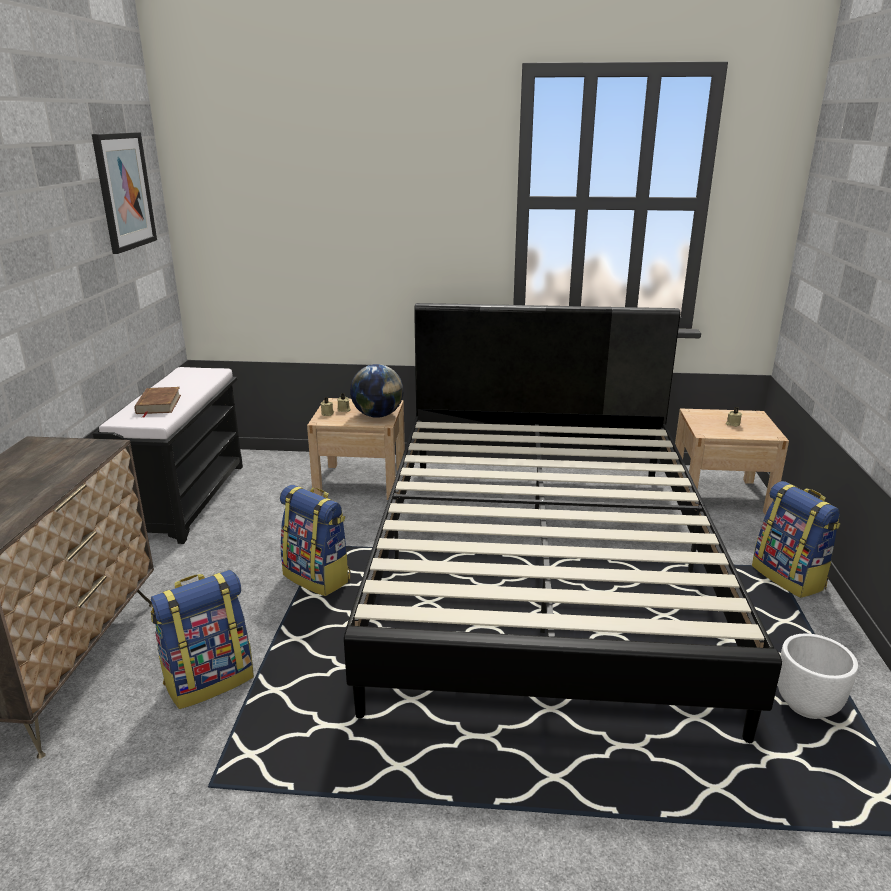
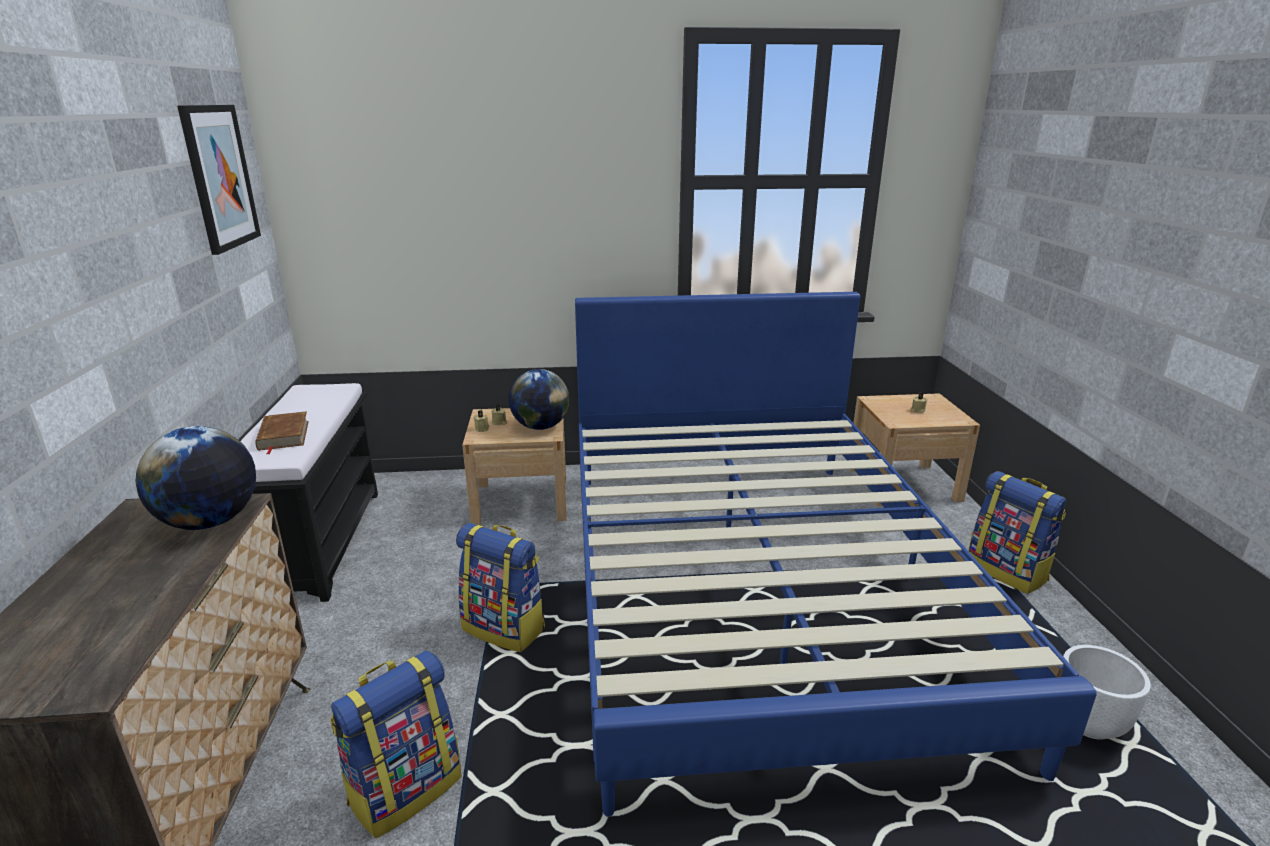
camera: 10 degrees left, 0 degrees up
(81, 456) = (210, 522): none -> globe
(542, 568) = (754, 587): black bed -> blue bed

